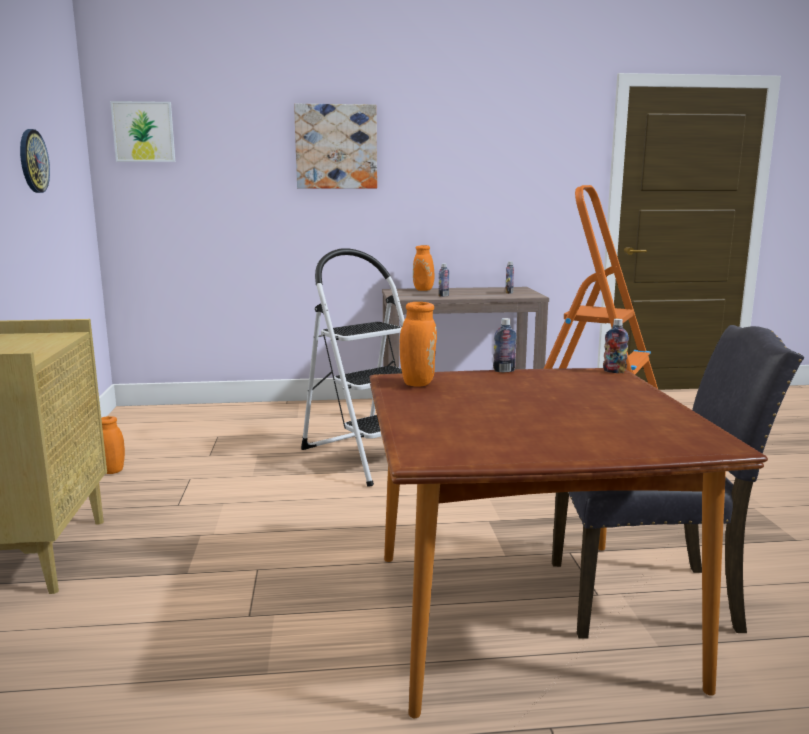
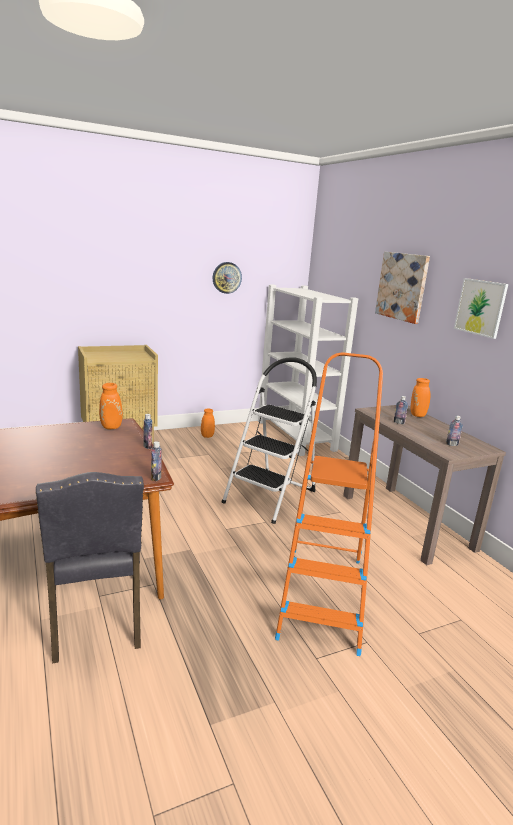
camera: 70 degrees right, 5 degrees up
(143, 132) = (326, 263): picture -> picture (480, 307)
(188, 415) = (295, 435): none -> white bookcase

